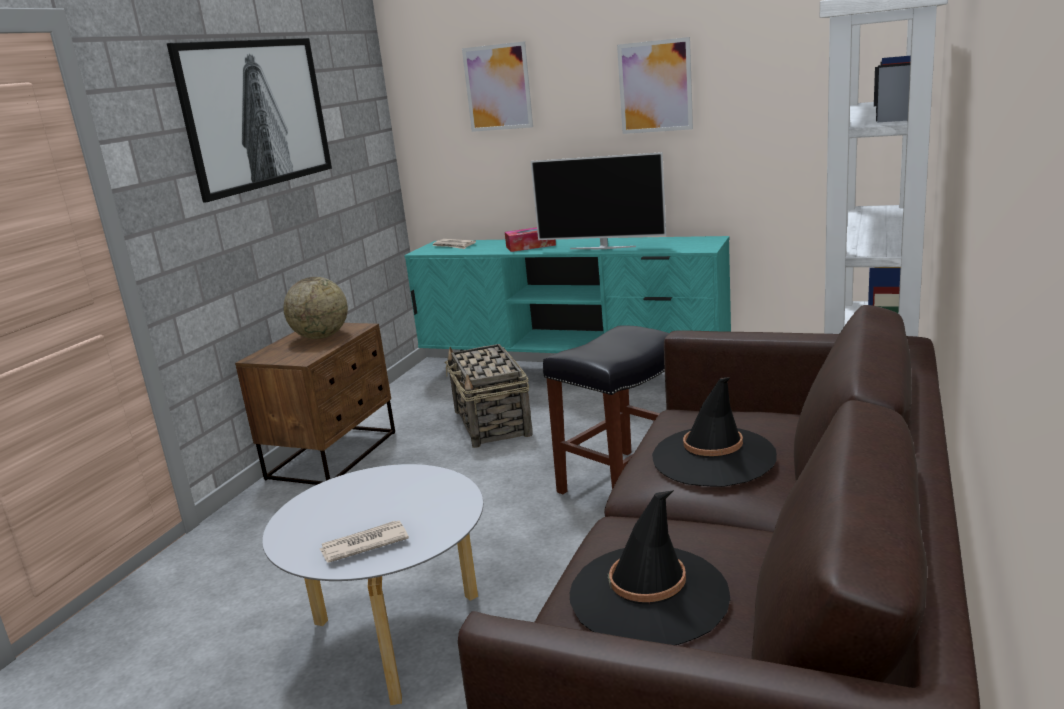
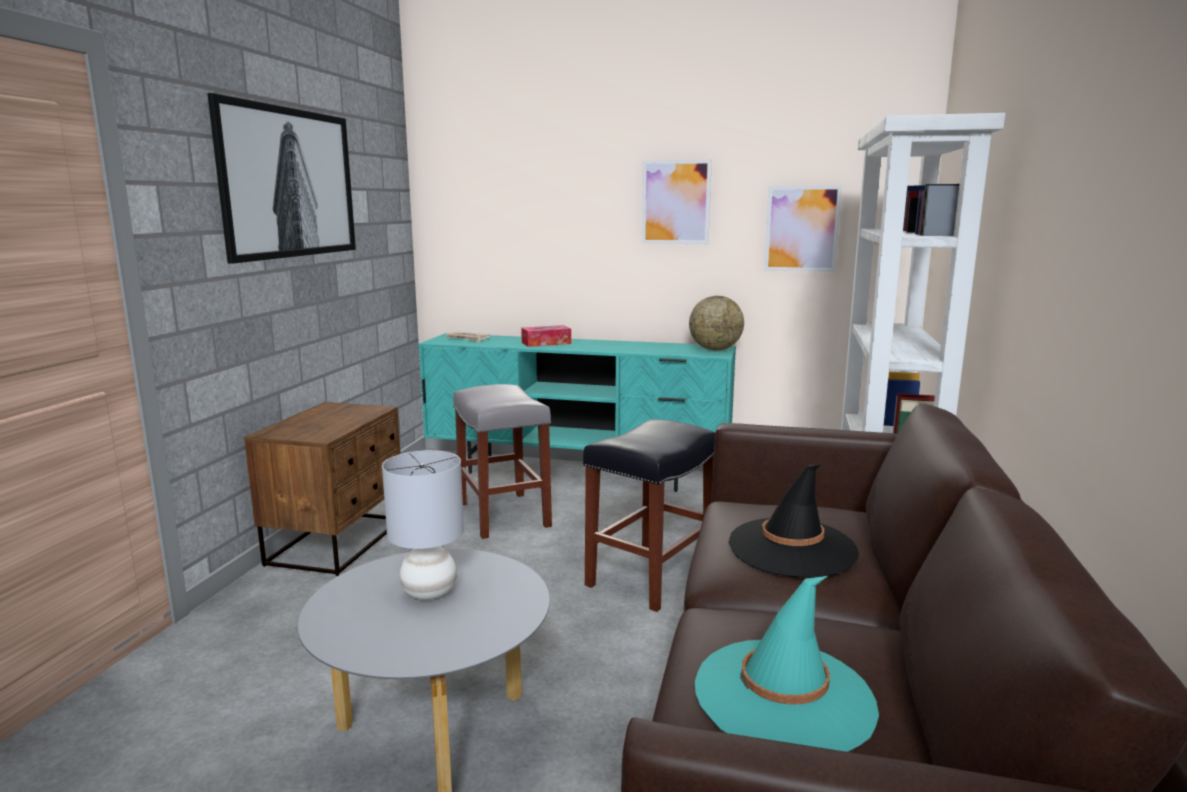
camera: 10 degrees left, 5 degrees down
(321, 337) = (337, 416): globe -> globe (715, 349)
(363, 544) = (422, 636): newspaper -> none
(378, 505) = (429, 591): none -> grey table lamp
(492, 424) = (504, 515): basket -> grey stool
(498, 87) = (523, 190): picture -> picture (802, 229)
(602, 247) = (619, 348): television -> none
(649, 596) = (784, 697): black hat -> turquoise hat

